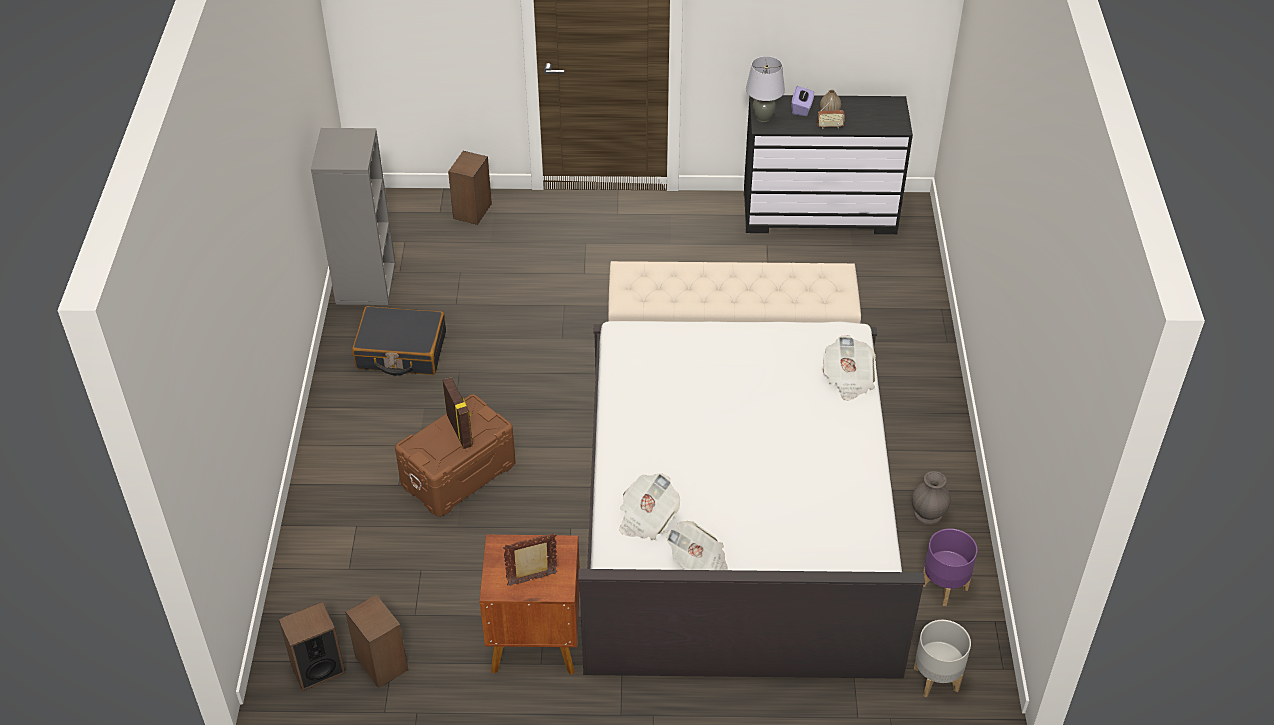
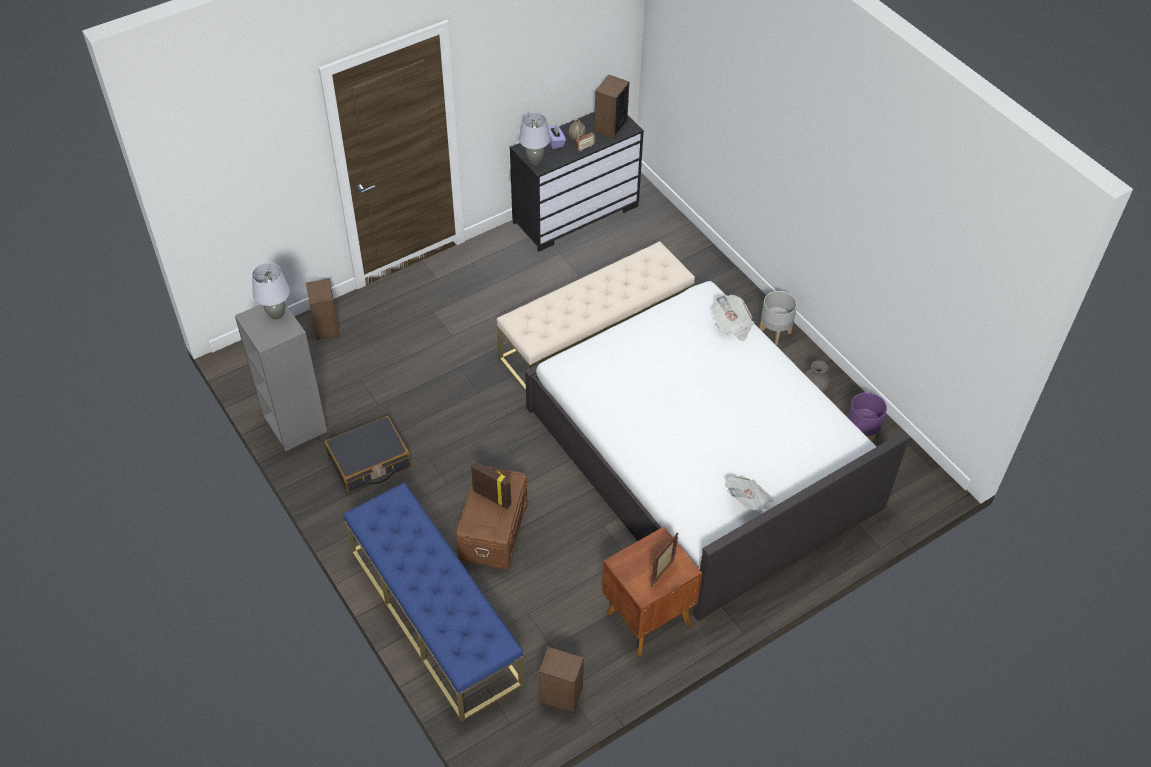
camera: 35 degrees left, 5 degrees up
(317, 668) = (519, 725): speaker -> speaker (610, 127)
(332, 521) = (434, 615): none -> blue bench
(357, 143) = (277, 314): none -> grey table lamp
(646, 518) = (691, 489): newspaper -> none
(935, 678) = (903, 497): grey planter -> grey planter (774, 332)

